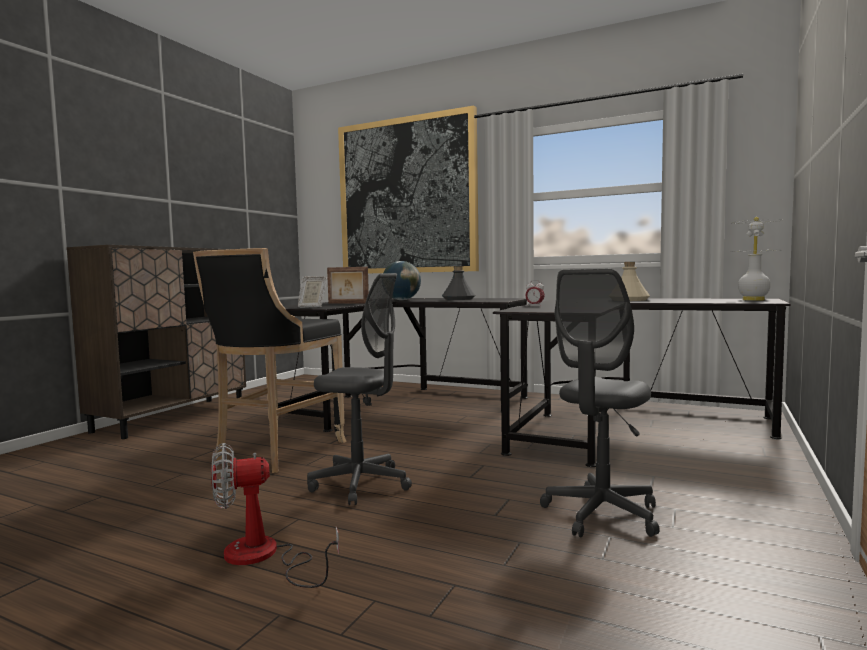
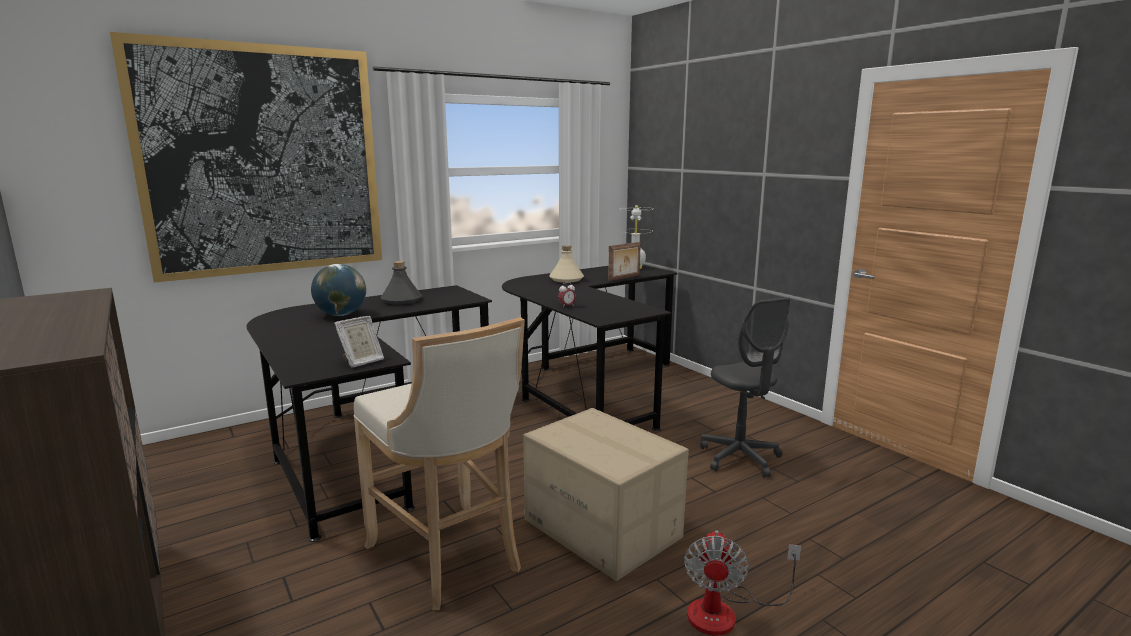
camera: 60 degrees left, 10 degrees up
(276, 453) = (449, 558): black stool -> beige stool
(348, 303) = (331, 339): picture frame -> picture frame (624, 278)
(361, 484) = (603, 528): grey office chair -> cardboard box

